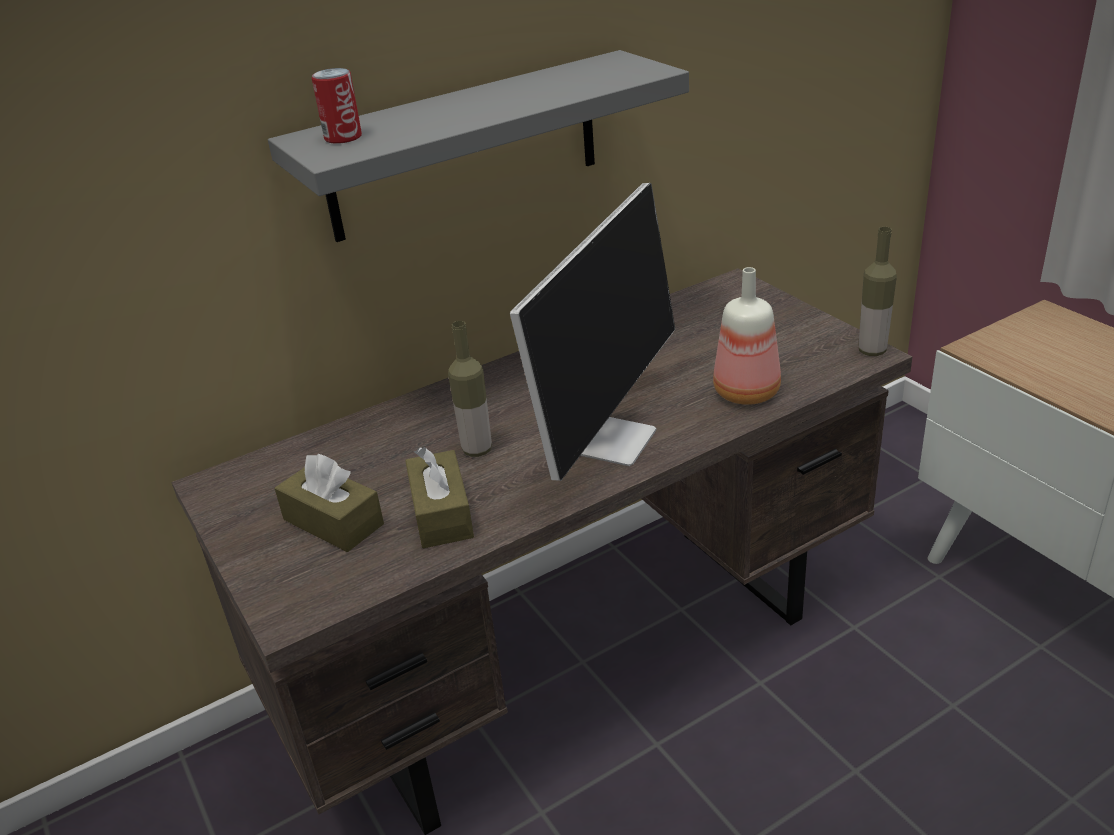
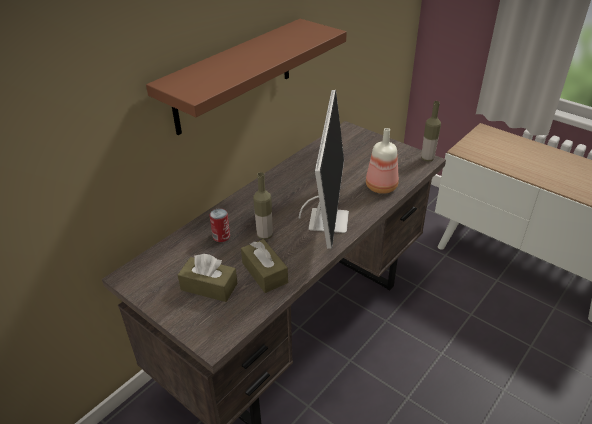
camera: 20 degrees left, 5 degrees up
(343, 137) = (192, 81): can -> can (221, 236)
(464, 146) = (234, 76): grey shelf -> brown shelf

